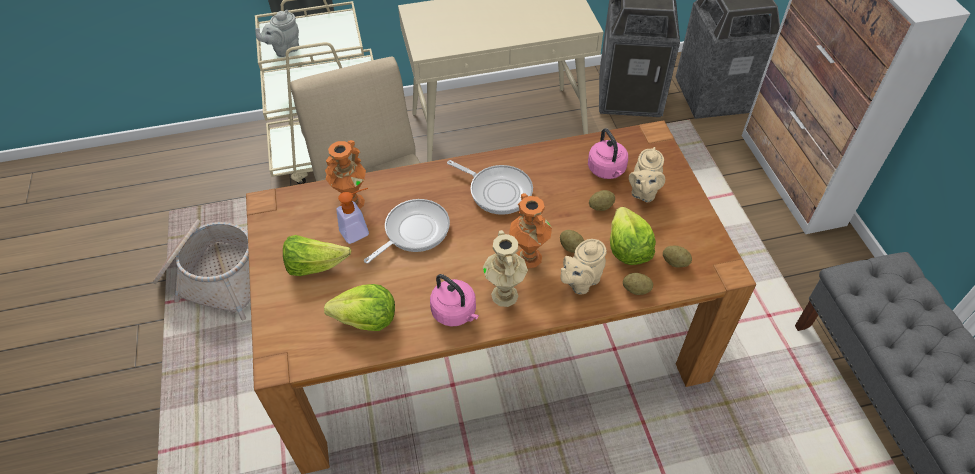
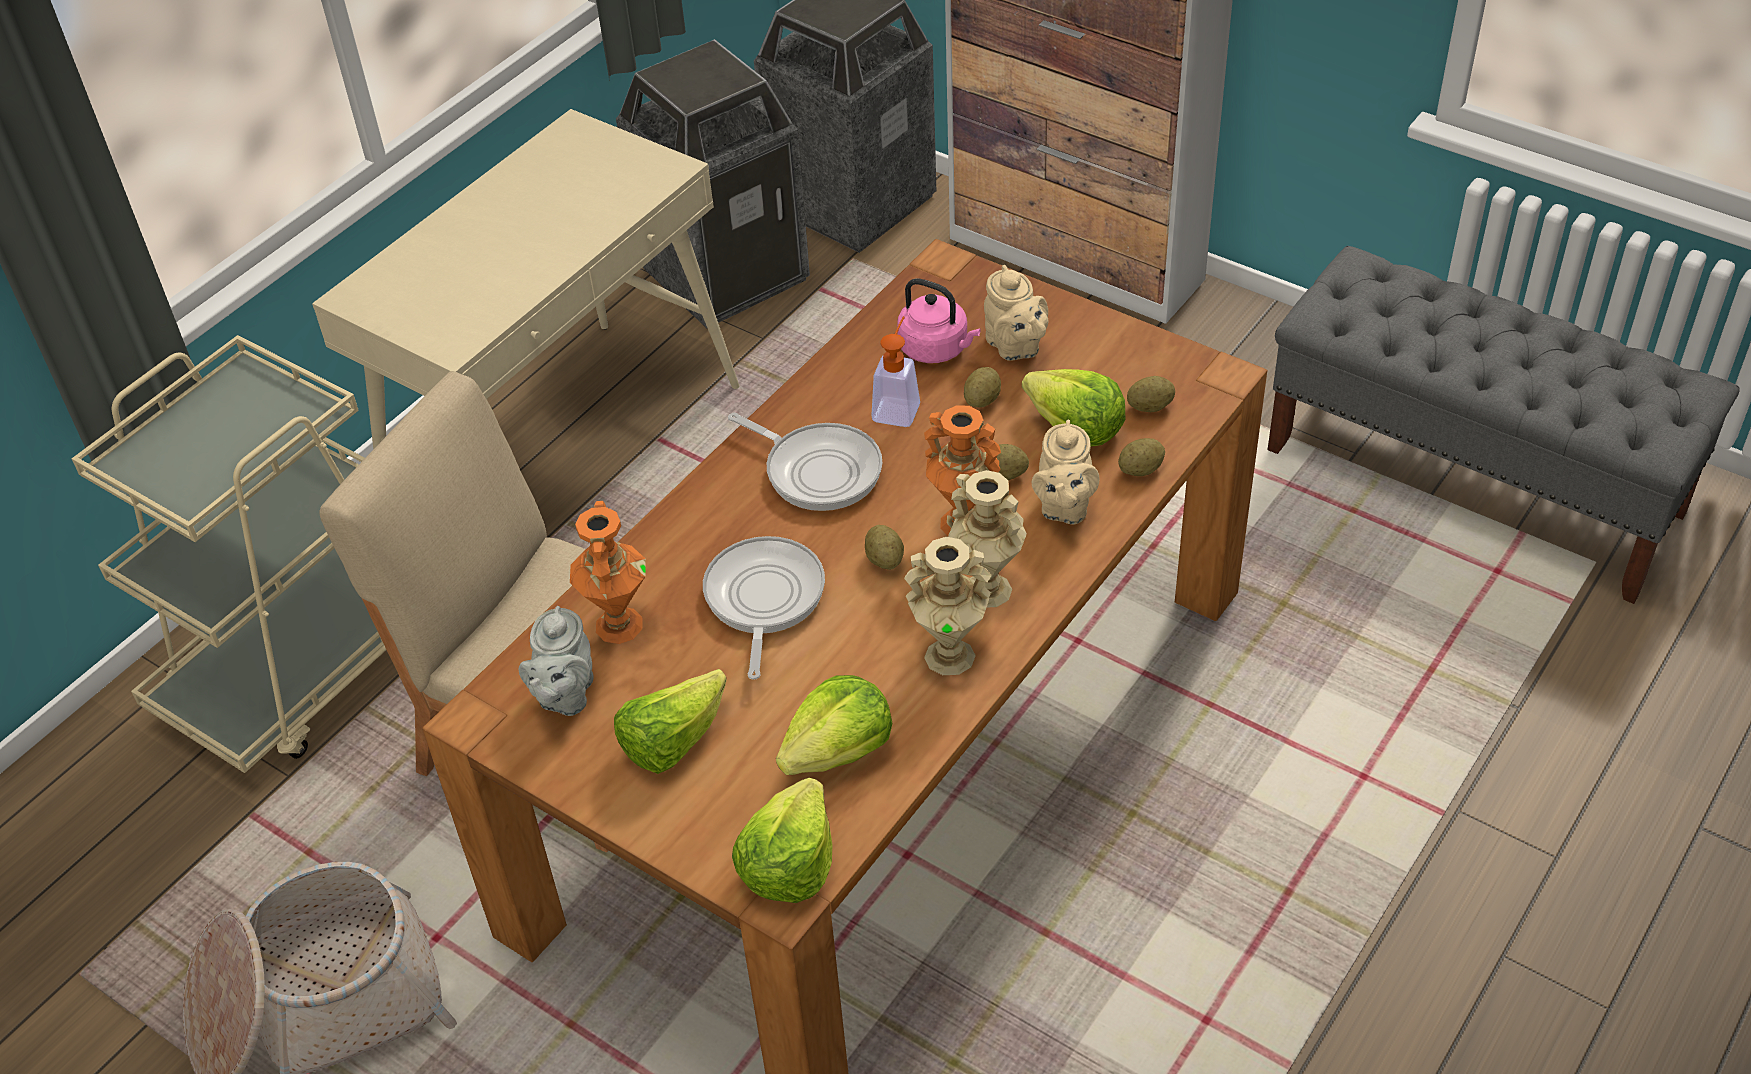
camera: 40 degrees left, 5 degrees down
(284, 50) = (197, 483): grey teapot -> grey teapot (565, 695)
(293, 352) = (788, 864): none -> lettuce
(359, 230) = (679, 652): soap dispenser -> soap dispenser (898, 406)
(456, 313) = (950, 655): pink kettle -> beige vase
(478, 249) = (884, 560): none -> potato
(497, 191) = (818, 470): frying pan -> frying pan turned 45 degrees clockwise

